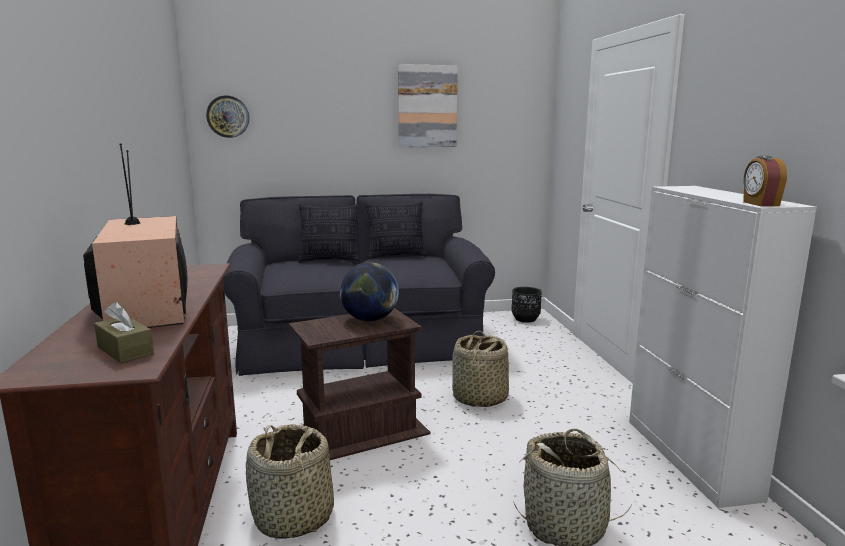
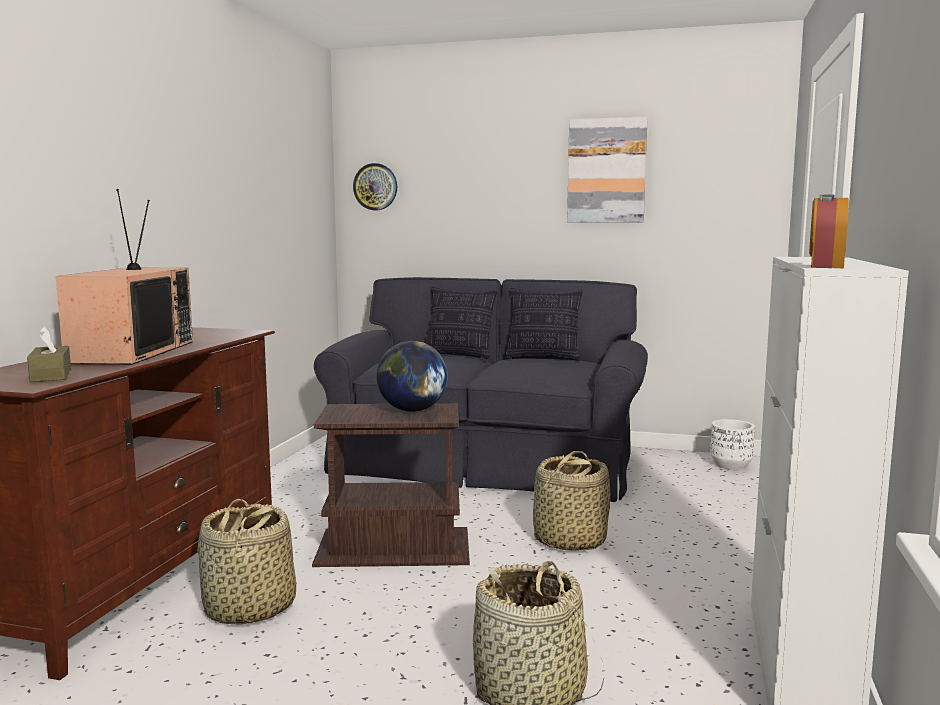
camera: 25 degrees right, 5 degrees down
(525, 319) = (731, 465): black planter -> white planter

